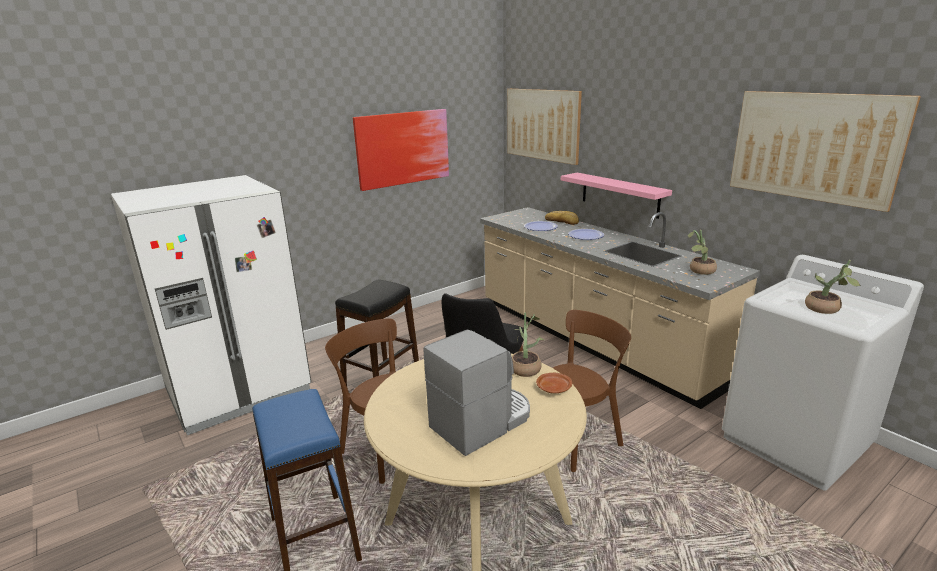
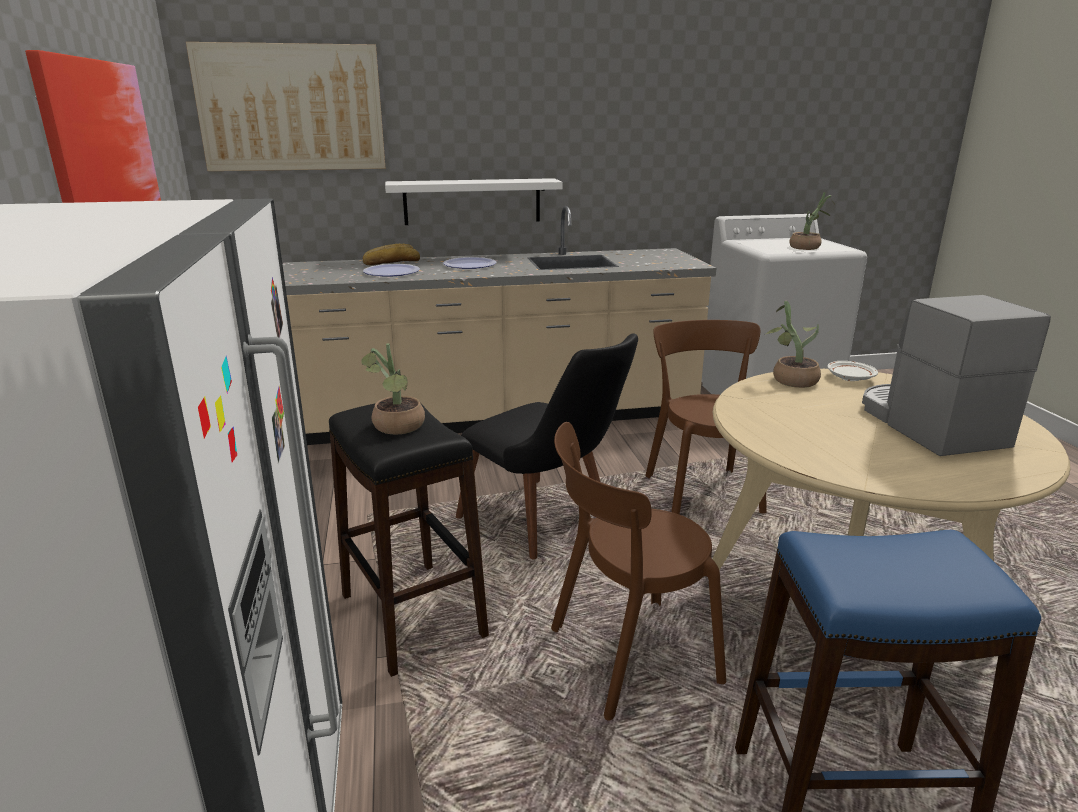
camera: 65 degrees left, 0 degrees up
(554, 388) = (850, 378): brown plate -> white plate
(619, 195) = (472, 201): pink shelf -> white shelf
(699, 271) = (655, 259): potted plant -> potted plant (396, 428)
(813, 146) = (709, 101): picture -> none

